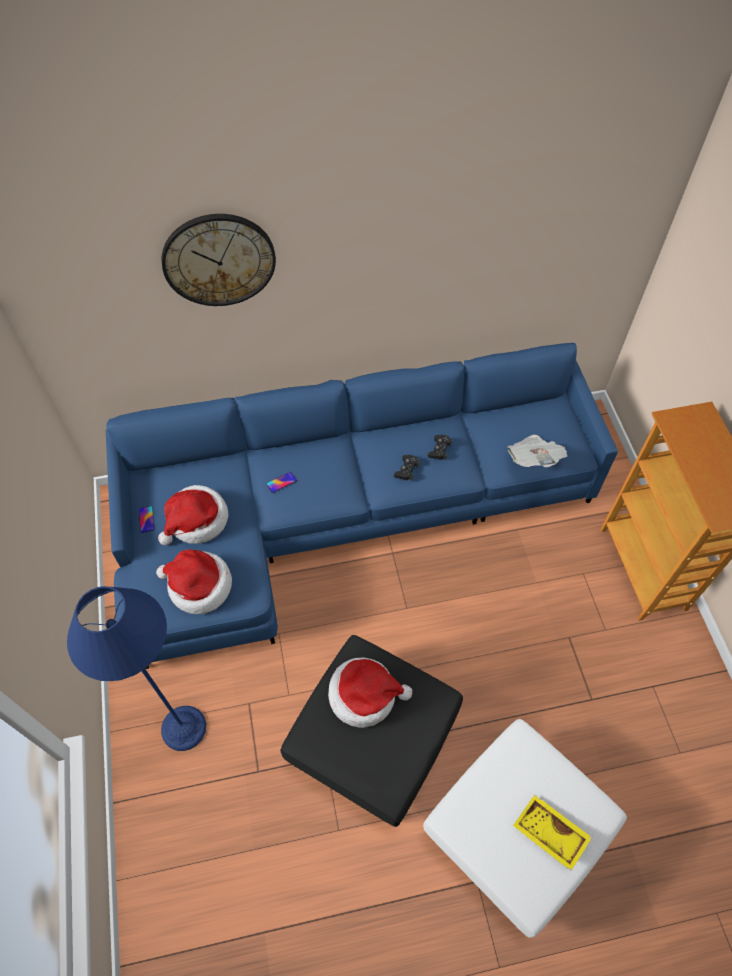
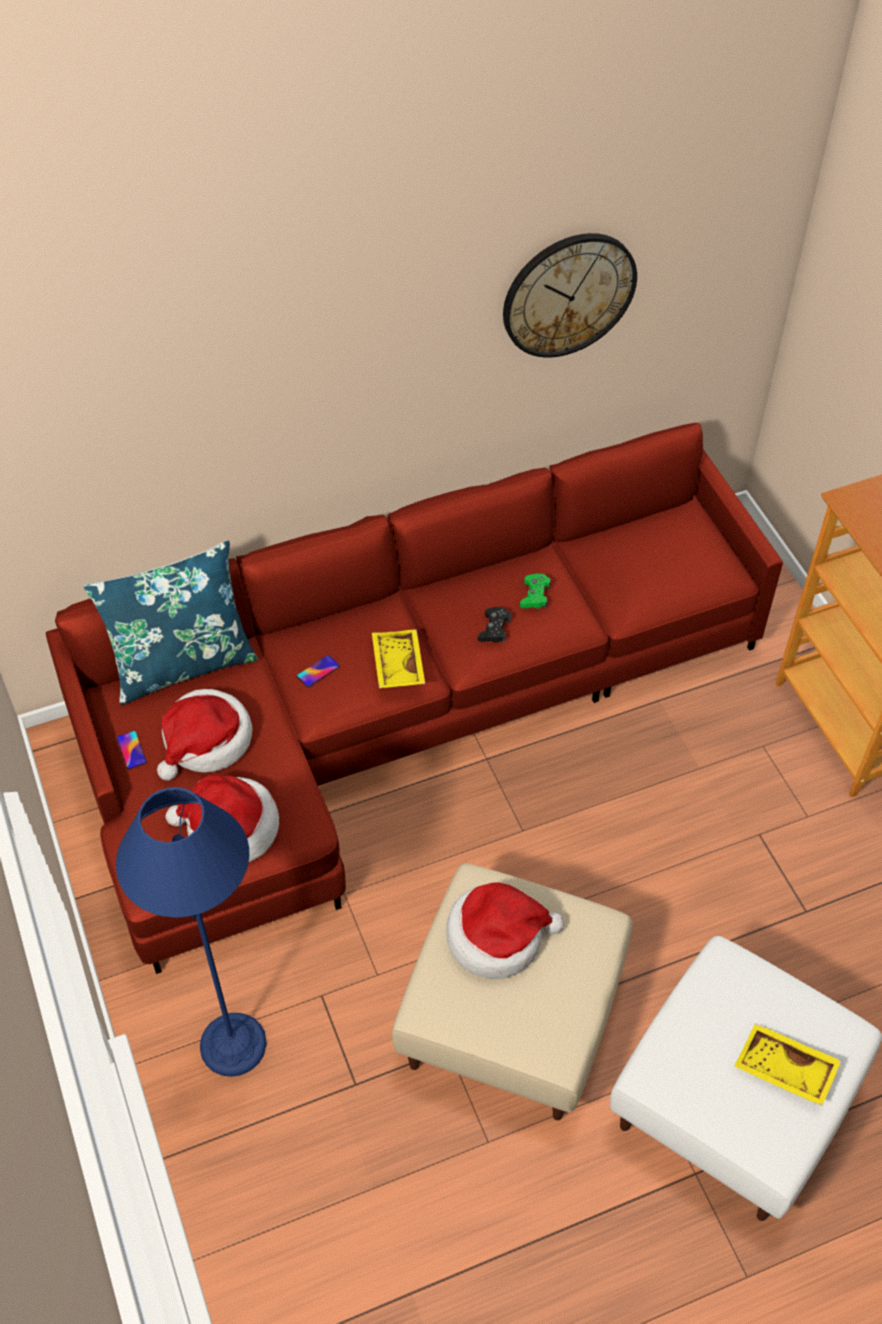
camera: 10 degrees left, 5 degrees down
(194, 463) = (182, 664): none -> blue pillow
(219, 260) = (214, 360): wall clock -> wall clock (568, 294)
(335, 486) = (396, 665): none -> yellow tray
(338, 514) = (396, 717): blue sofa -> red sofa
(372, 741) = (510, 1016): black ottoman -> beige ottoman
(439, 450) = (535, 595): black game controller -> green game controller
(533, 459) = (669, 590): newspaper -> none

